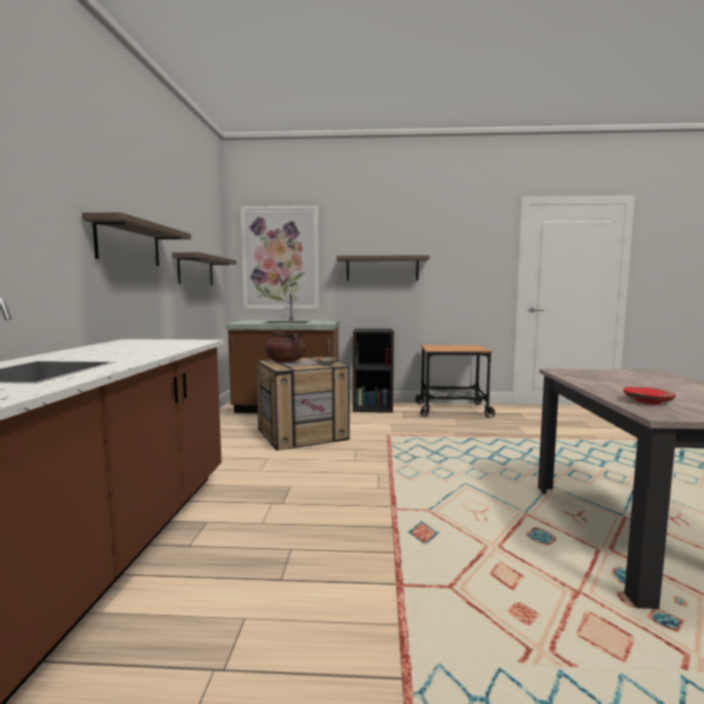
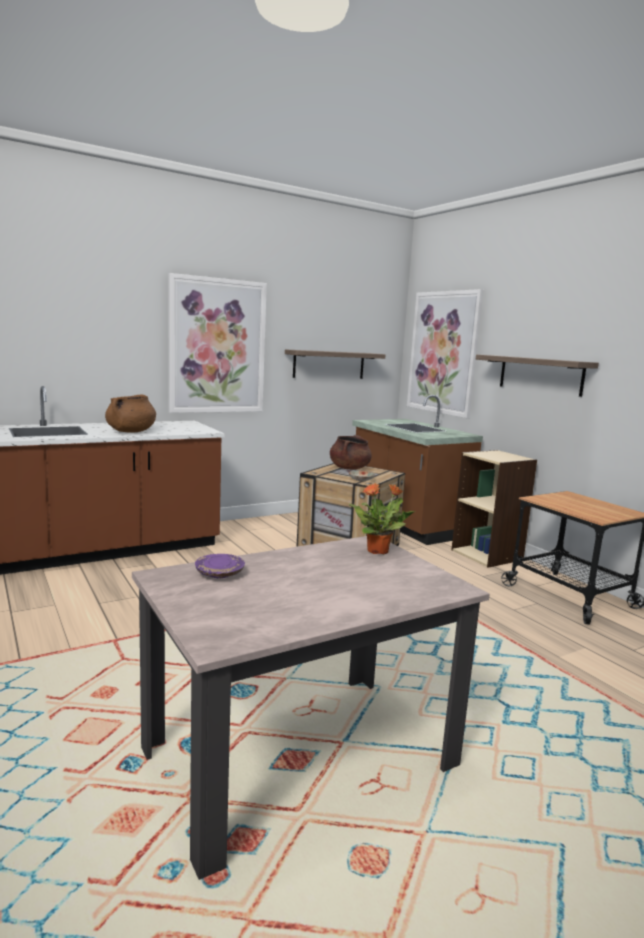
camera: 55 degrees right, 5 degrees up
(129, 244) = (217, 346): shelf -> picture
(142, 352) = (131, 431): none -> brown cooking pot
(373, 407) = (487, 555): black bookcase -> beige bookcase
(581, 372) = (378, 551): none -> potted plant
(648, 401) = (220, 573): red plate -> purple plate

